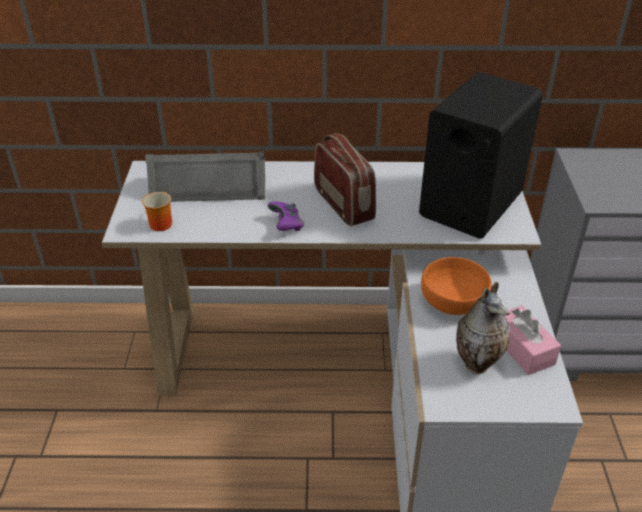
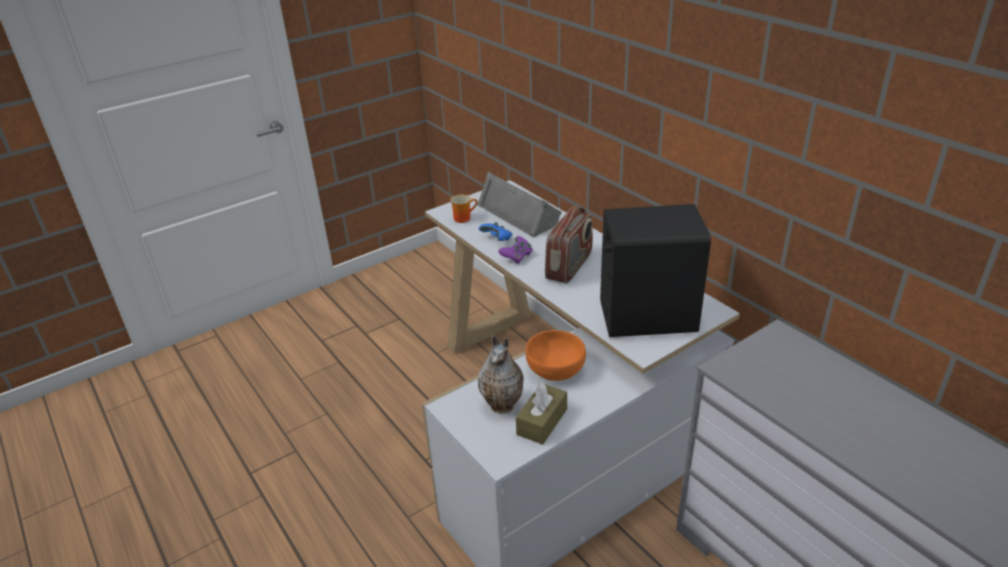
camera: 55 degrees right, 5 degrees down
(236, 221) = (497, 239): none -> blue game controller
(522, 349) = (542, 422): pink tissue box -> brown tissue box

